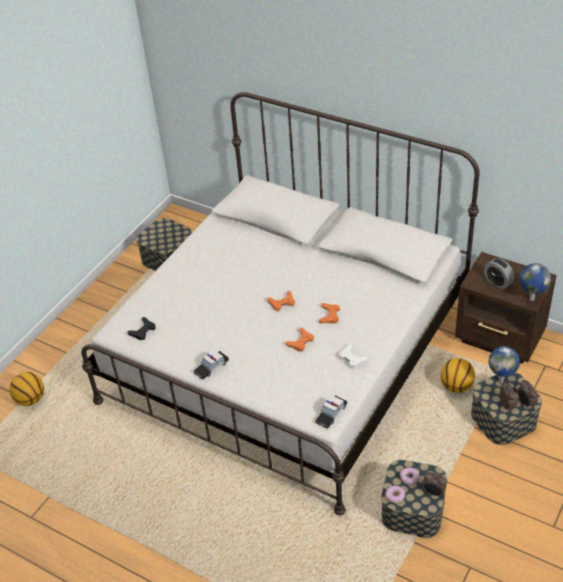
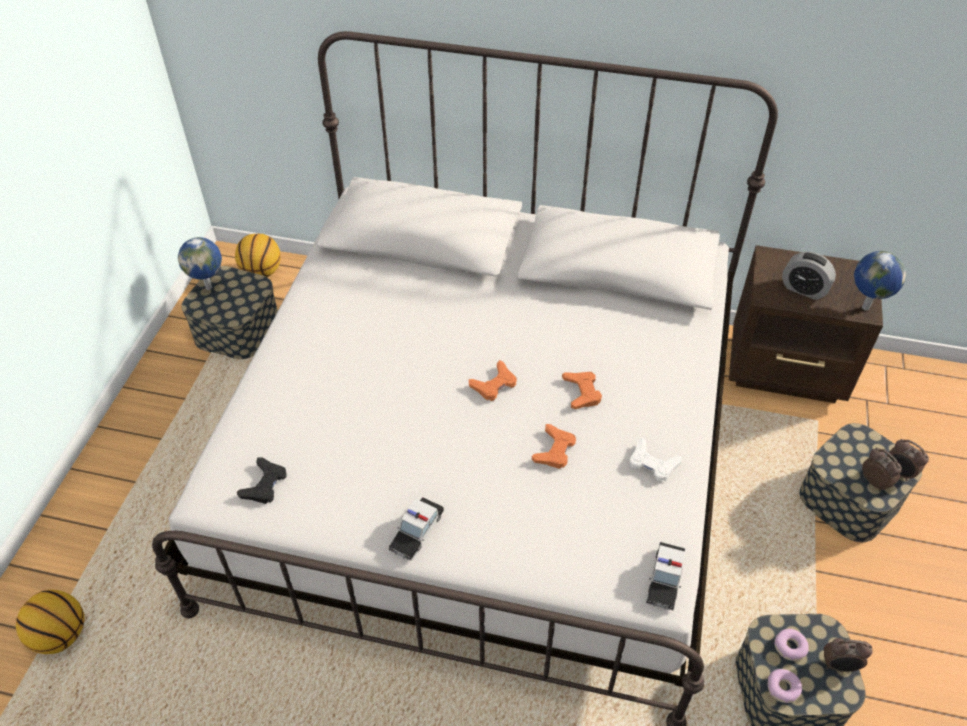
camera: 20 degrees left, 5 degrees up
(456, 386) = (759, 459): basketball -> basketball (261, 272)
(501, 380) = (847, 441): globe -> globe (209, 287)

